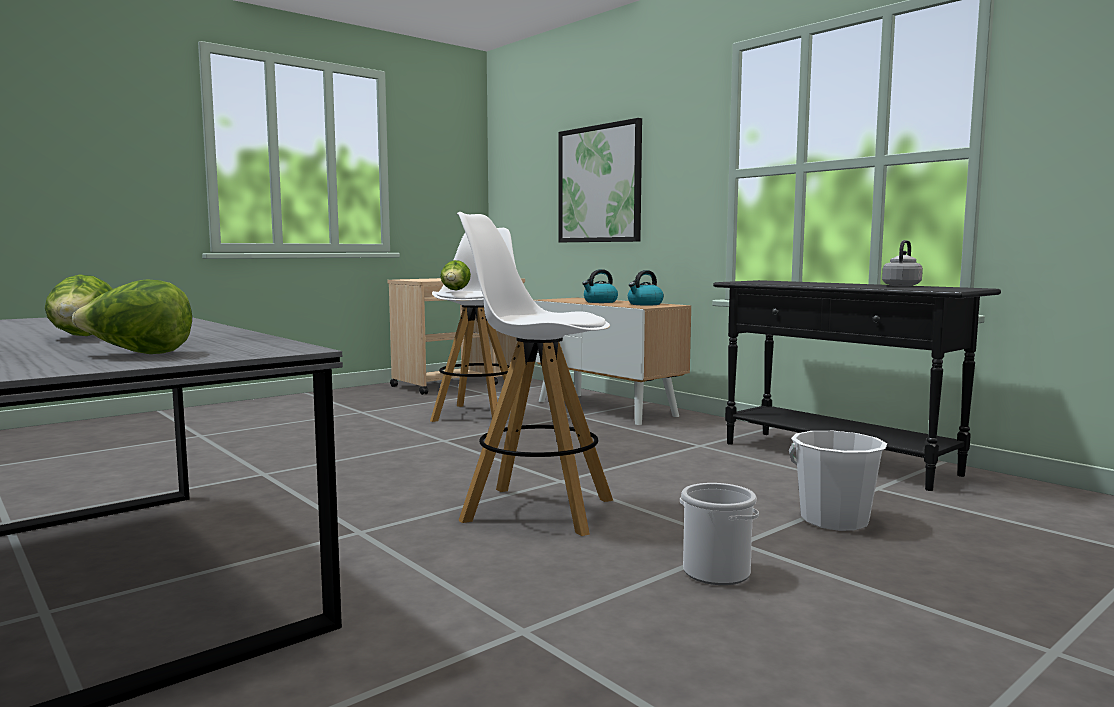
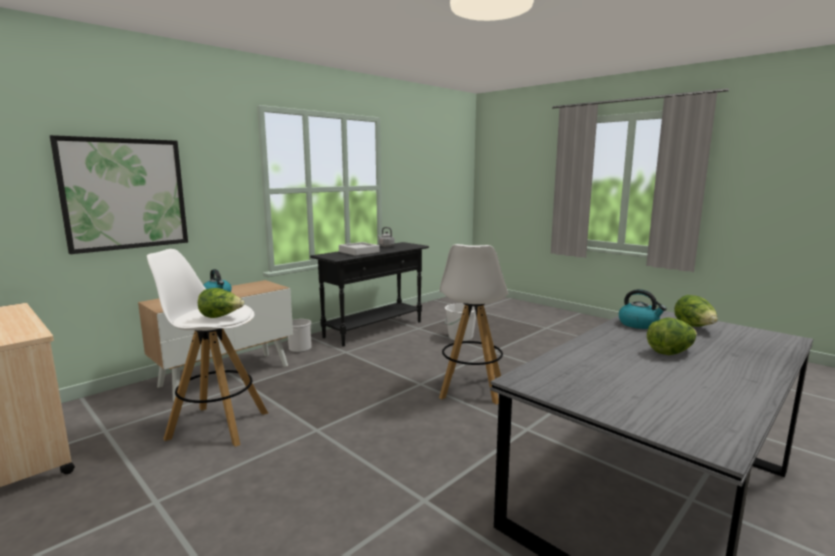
camera: 95 degrees left, 5 degrees up
(645, 304) = (253, 287): kettle -> kettle (639, 324)
(717, 572) = (523, 356): bucket -> bucket (300, 348)
(809, 283) = (359, 252): none -> grey tray

